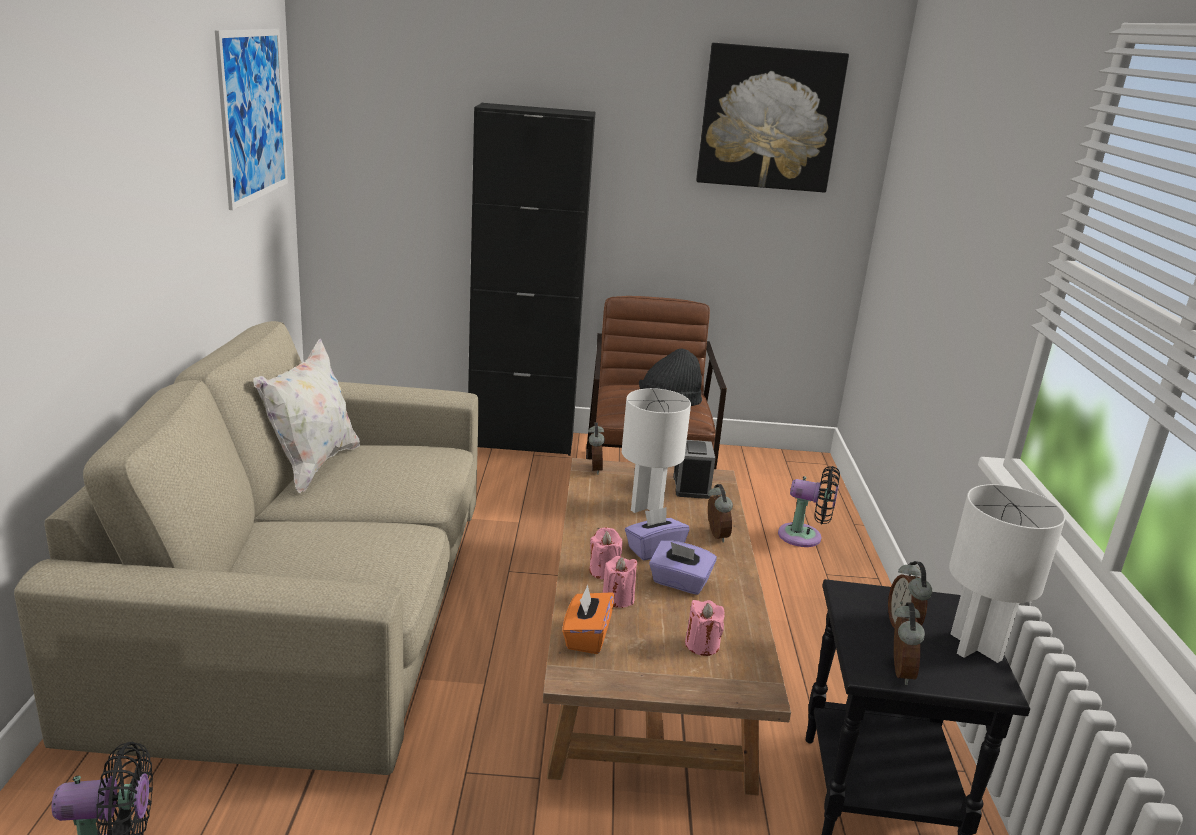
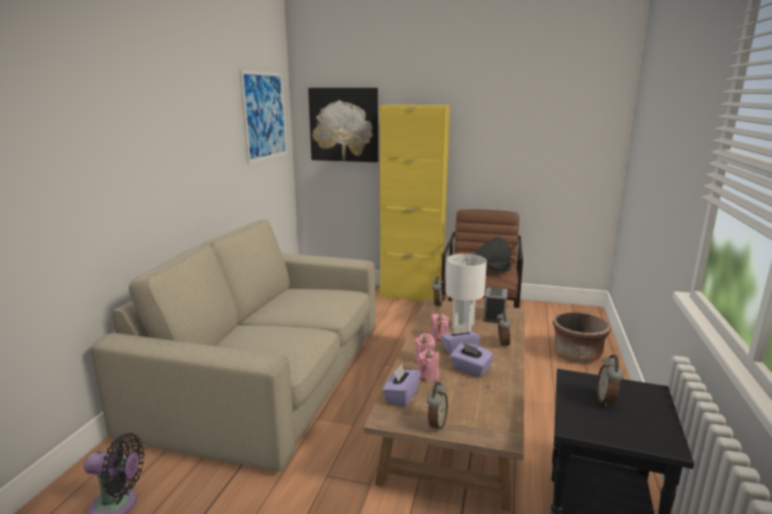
camera: 15 degrees right, 5 degrees down
(312, 466) = (277, 298): white pillow -> none
(521, 442) = (411, 295): black cabinet -> yellow cabinet
(586, 637) = (401, 396): orange tissue box -> purple tissue box
(702, 645) = (474, 407): pink candle -> pink candle (439, 337)
(769, 118) = (554, 102): picture -> picture (344, 125)
(804, 537) = (577, 355): black fan -> brown planter
(898, 672) = (594, 429): alarm clock -> alarm clock (436, 424)
(974, 647) = (658, 418): white table lamp -> none

